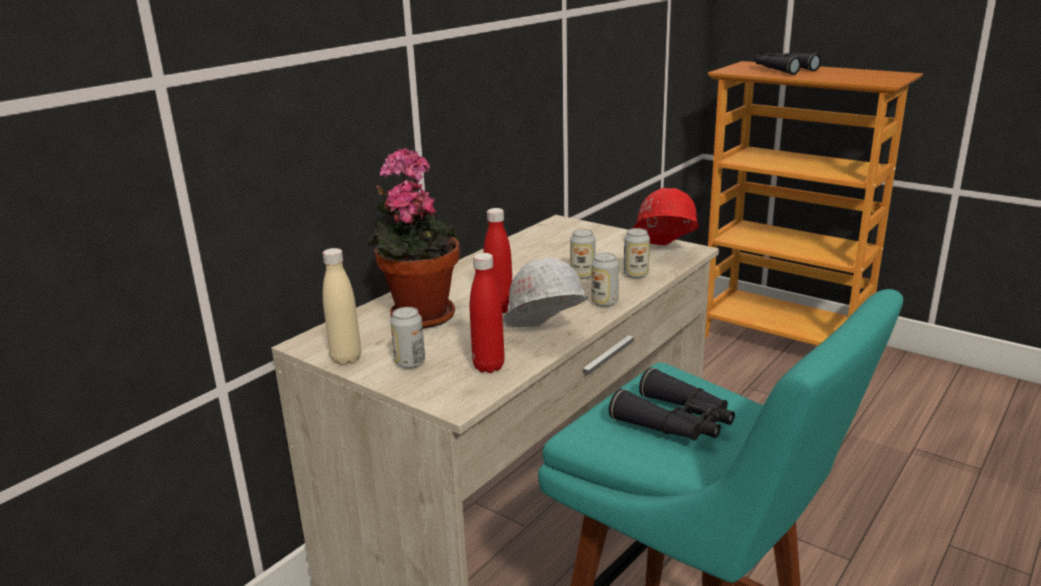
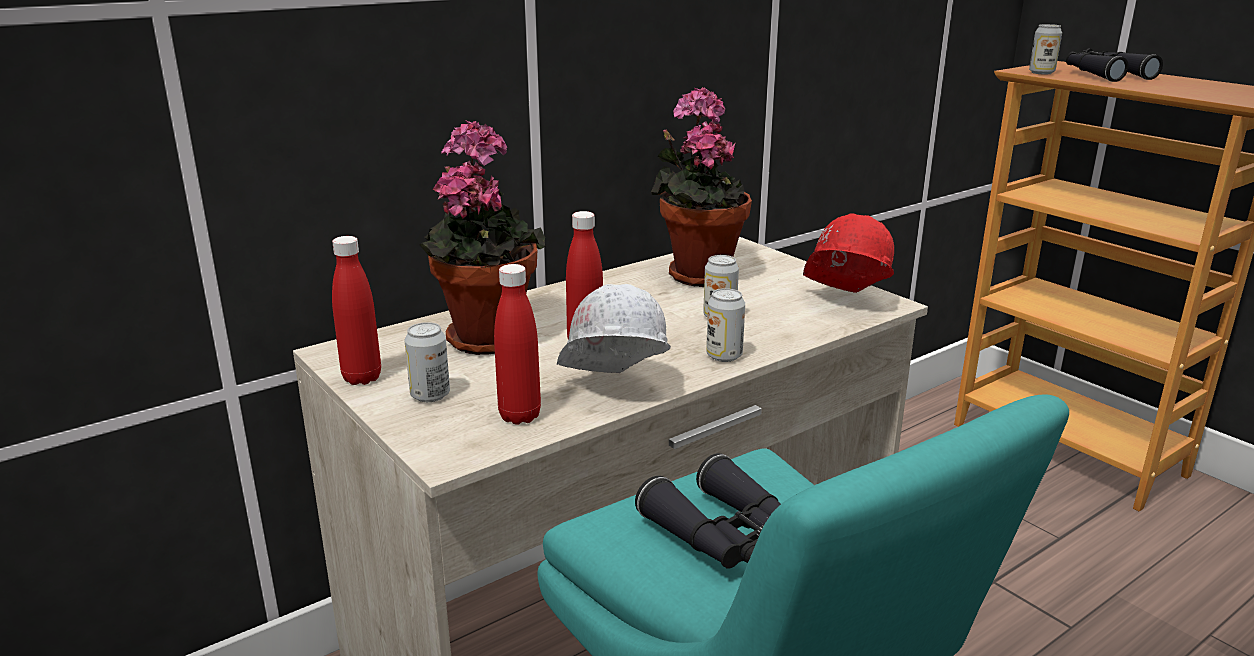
camera: 15 degrees right, 0 degrees up
(346, 359) = (362, 378): beige bottle -> red bottle
(546, 246) = (698, 274): none -> potted plant
(636, 275) = (790, 326): can -> can (1041, 73)

